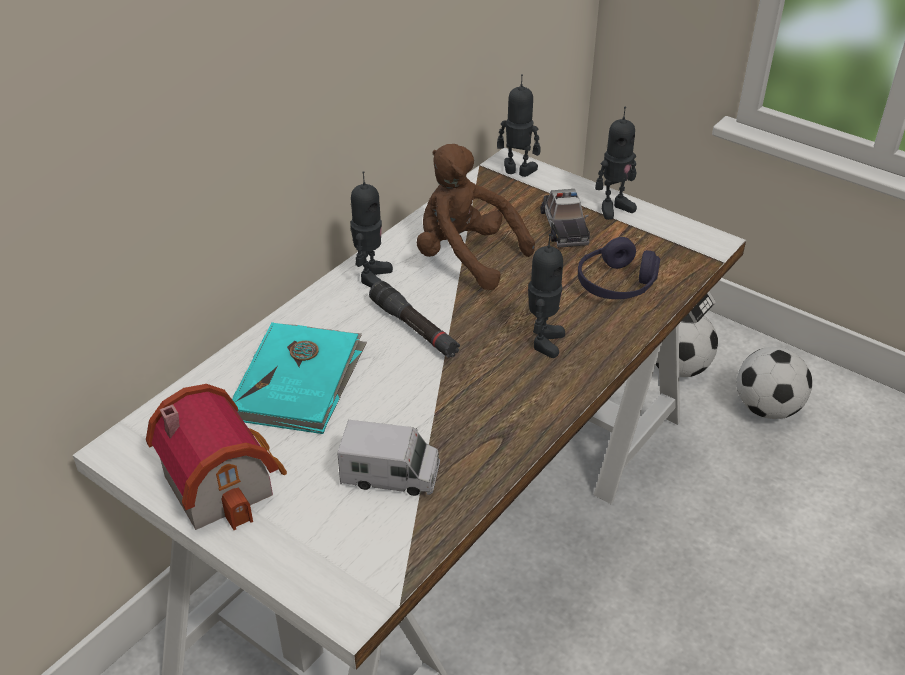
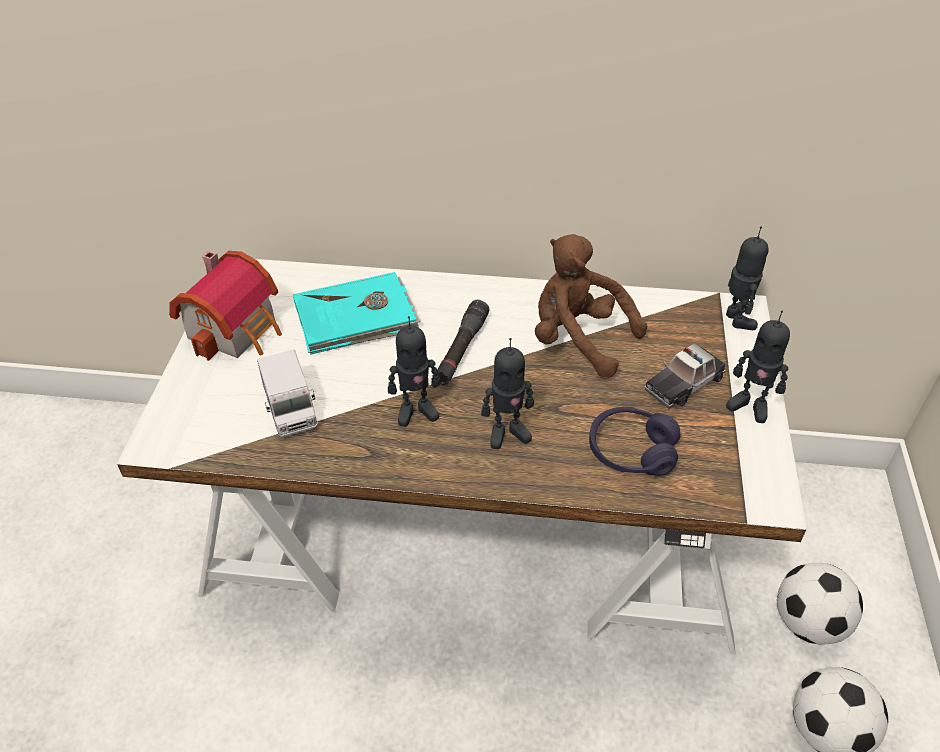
camera: 60 degrees right, 5 degrees up
(371, 276) = (504, 299): toy robot -> toy robot (416, 411)
(465, 257) = (578, 339): brown plush toy -> brown plush toy turned 60 degrees counterclockwise

